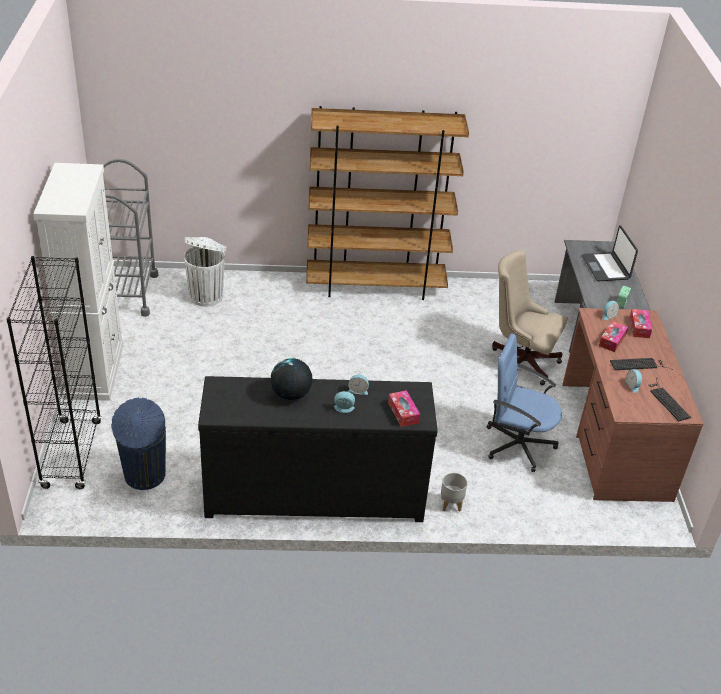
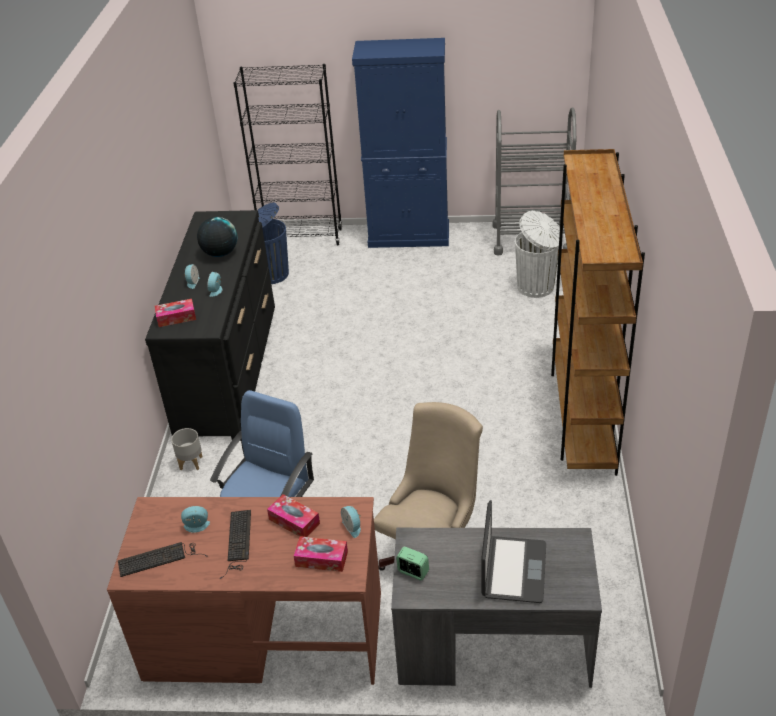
camera: 100 degrees right, 0 degrees up
(95, 370) = (409, 236): white cabinet -> blue cabinet
(606, 267) = (513, 570): laptop -> laptop turned 105 degrees clockwise

